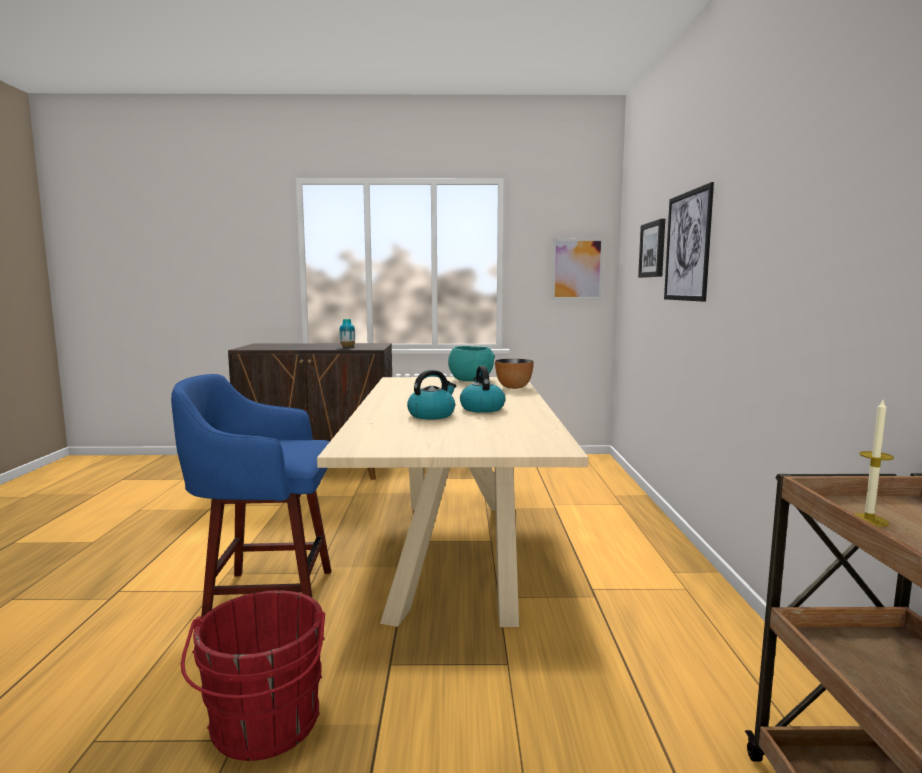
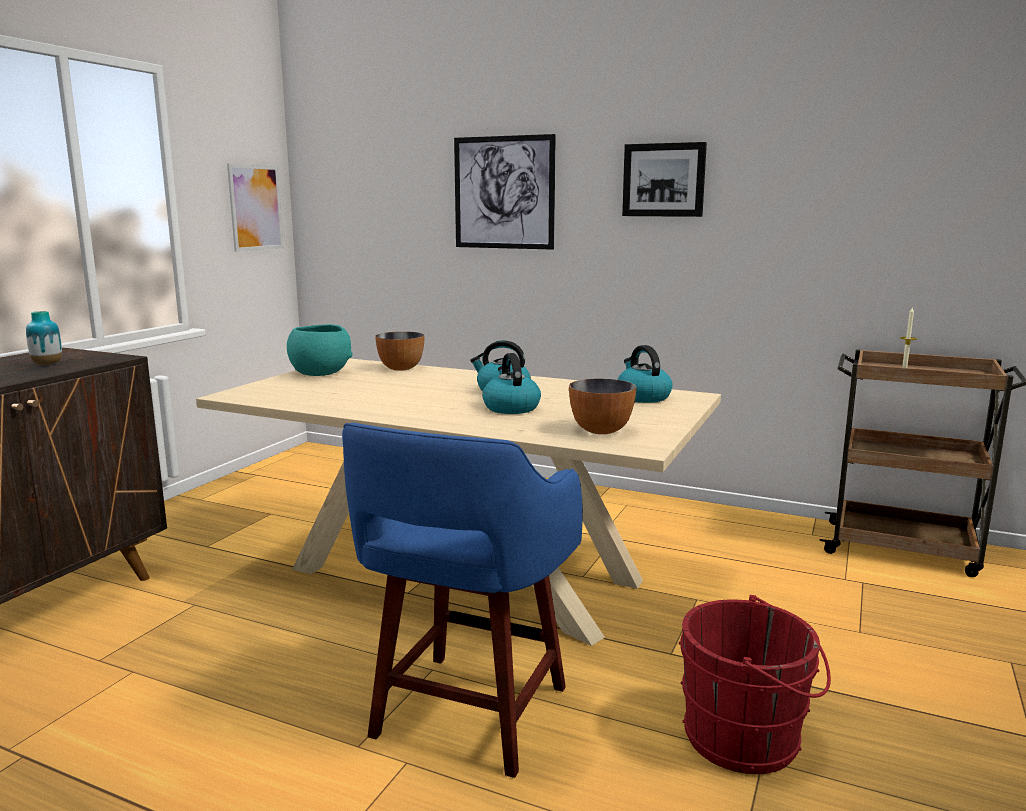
camera: 65 degrees left, 5 degrees up
(388, 437) = (601, 431): none -> bowl
(522, 436) = (642, 397): none -> kettle
(653, 249) = (411, 190): picture -> picture (664, 180)

